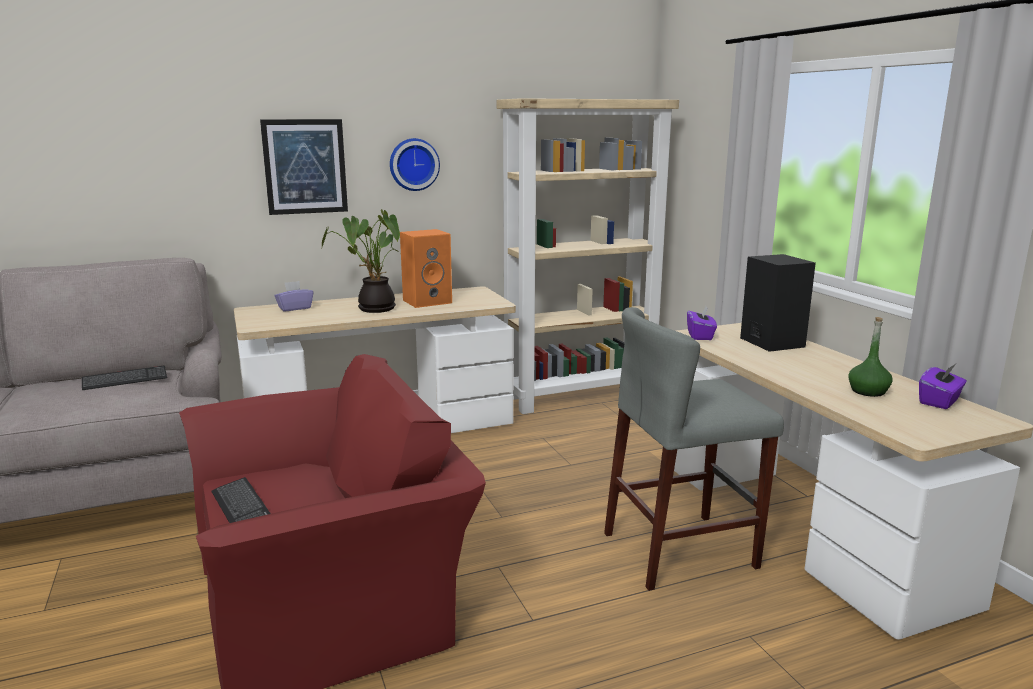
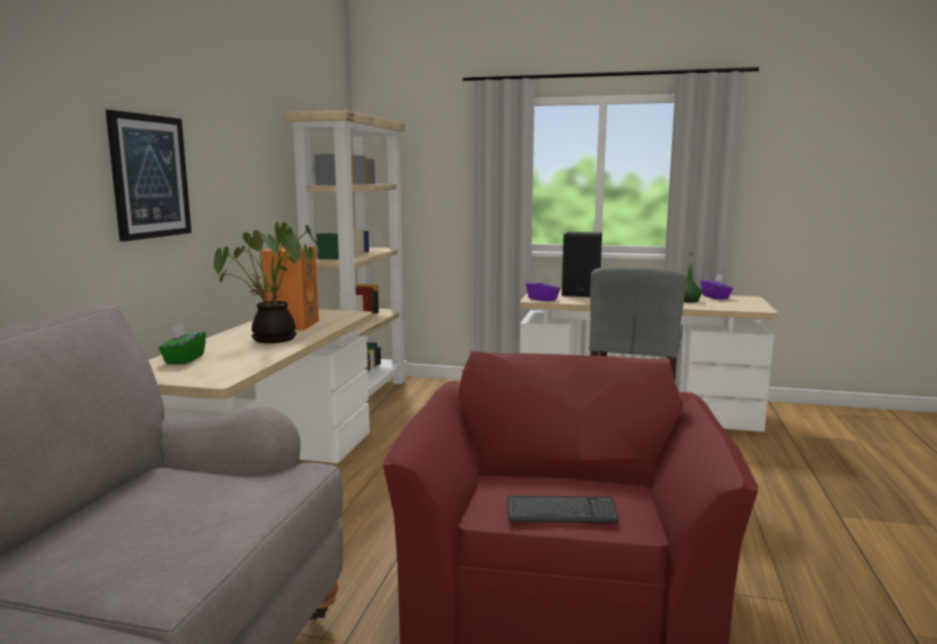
camera: 55 degrees left, 5 degrees down
(125, 380) = (159, 491): keyboard -> none
(295, 308) = (184, 359): purple tissue box -> green tissue box
(413, 164) = (231, 177): wall clock -> none

